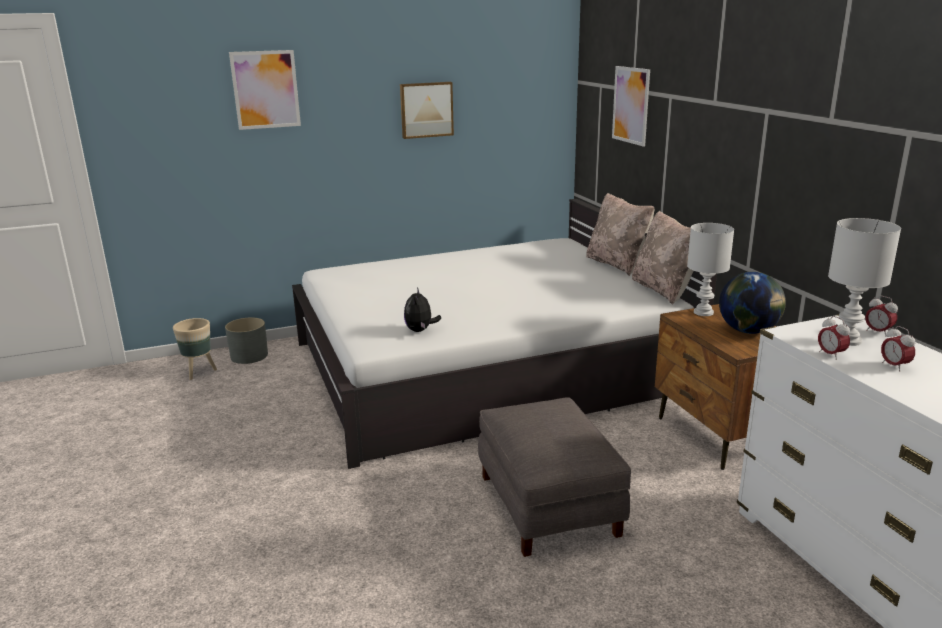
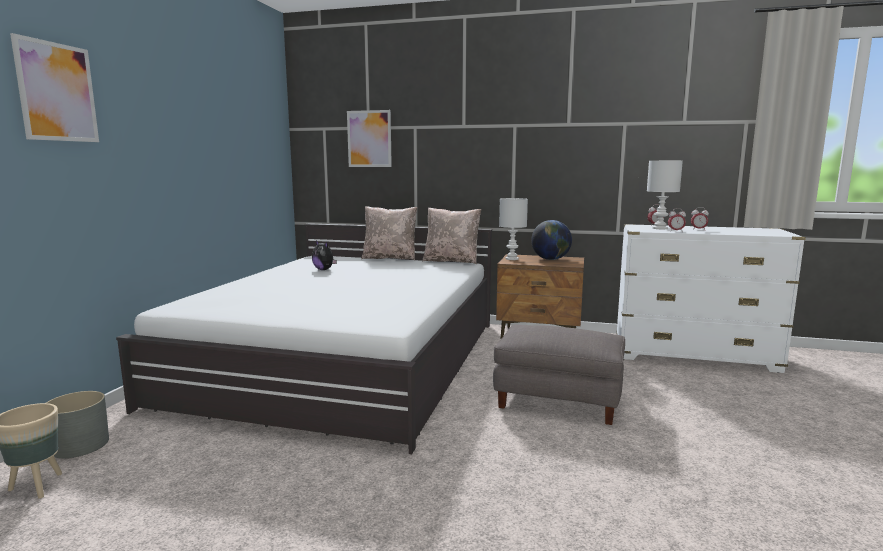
camera: 55 degrees left, 10 degrees down
(420, 330) = (389, 308): plush toy -> plush toy (324, 270)
(426, 109) = (203, 139): picture -> none

